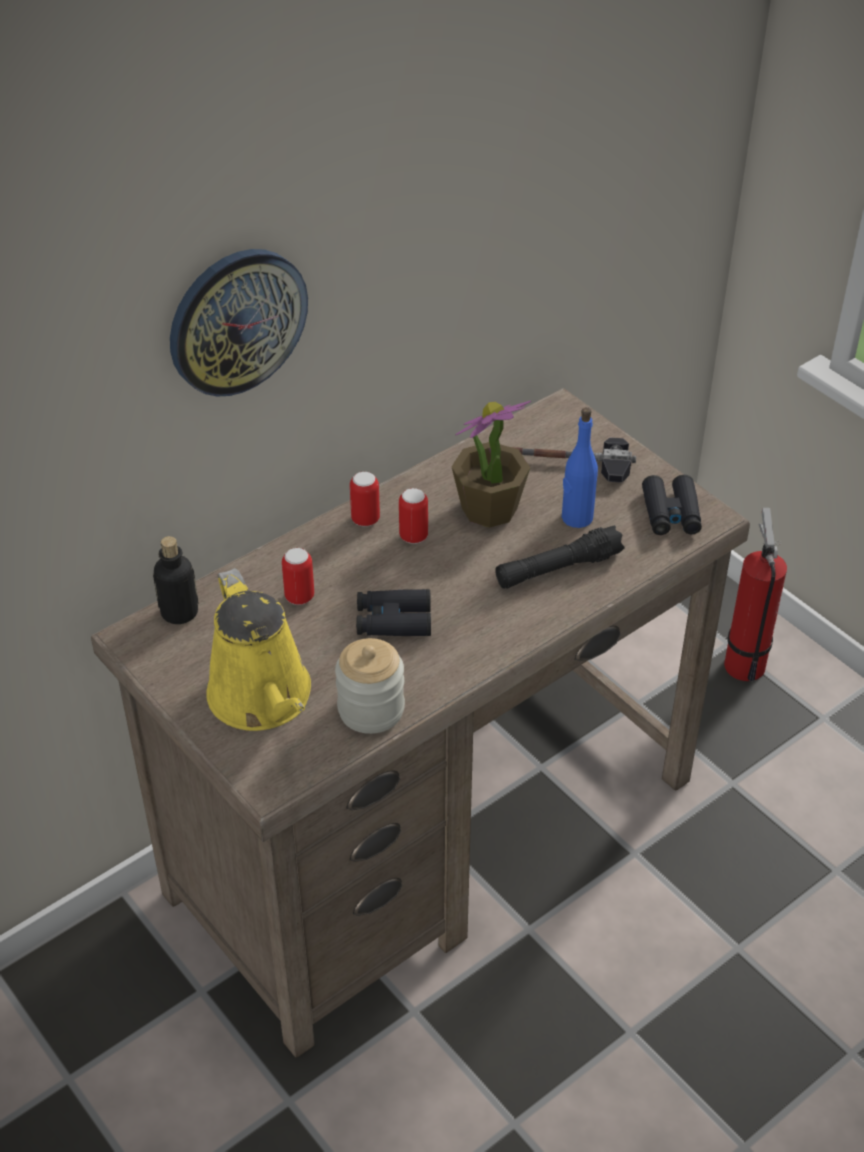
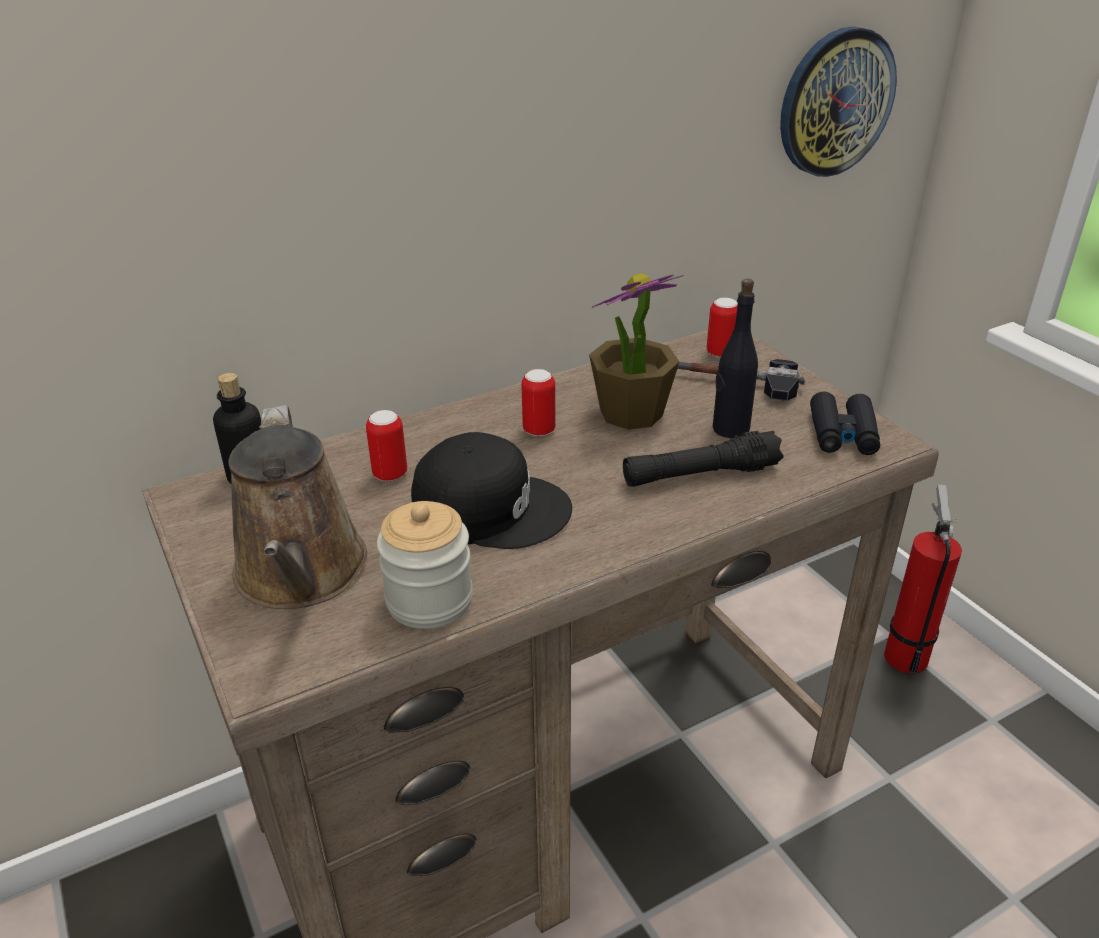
camera: 10 degrees right, 10 degrees down
(237, 321) = (332, 121): wall clock -> wall clock (835, 103)
(263, 699) = (301, 575): yellow watering can -> brown watering can
(365, 519) = (490, 411): can -> can (720, 353)
(393, 620) = (490, 507): black binoculars -> black cap
(576, 517) = (730, 429): blue bottle -> black bottle

